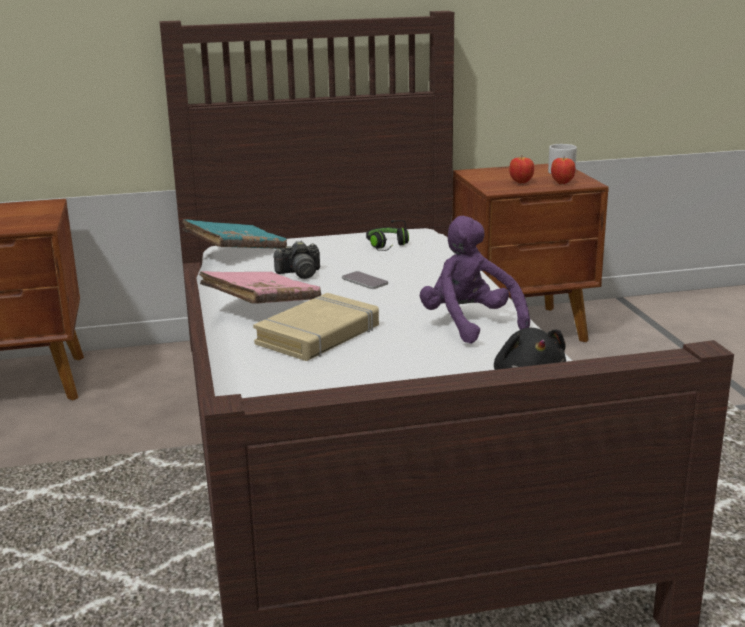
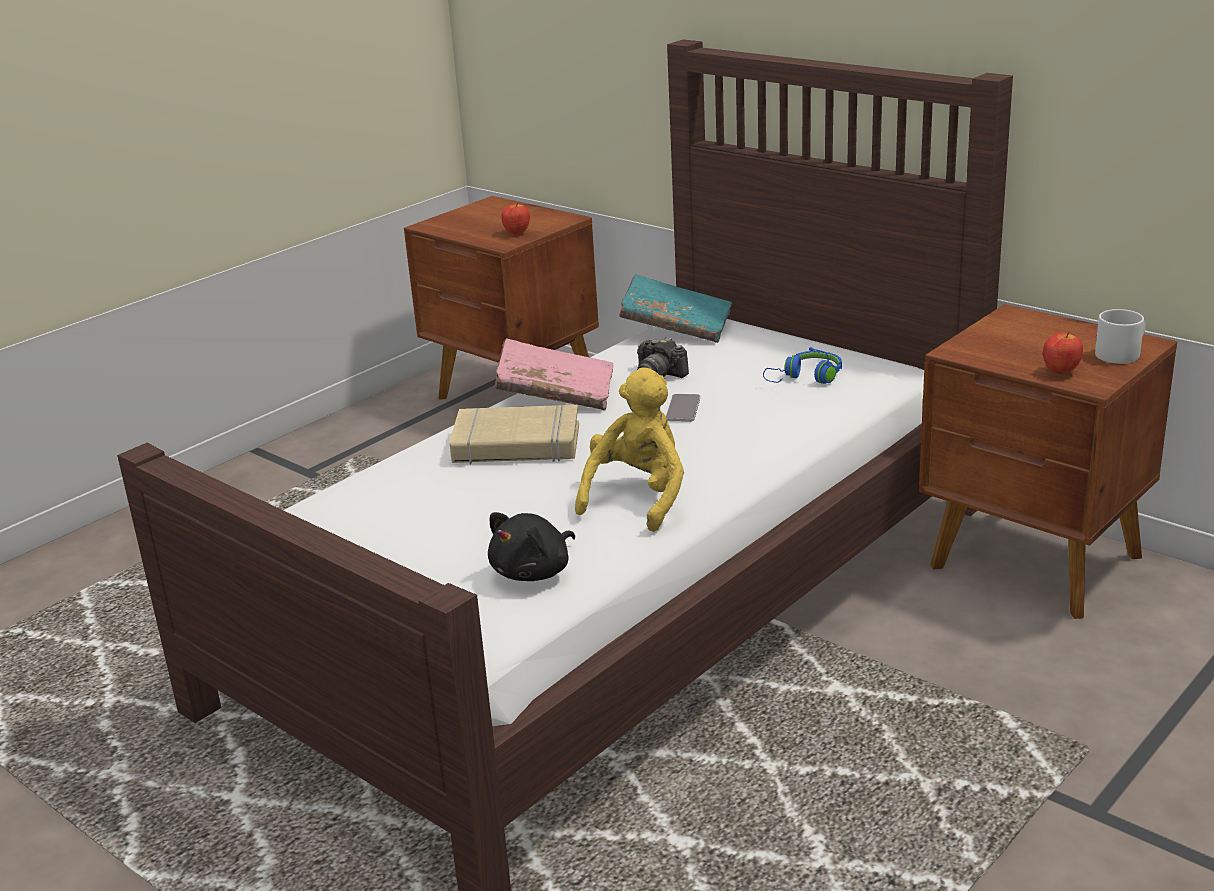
camera: 55 degrees right, 5 degrees up
(387, 246) = (806, 378): black headphones -> blue headphones
(469, 324) = (638, 497): purple plush toy -> yellow plush toy
(520, 182) = (1016, 351): apple -> apple (517, 233)

